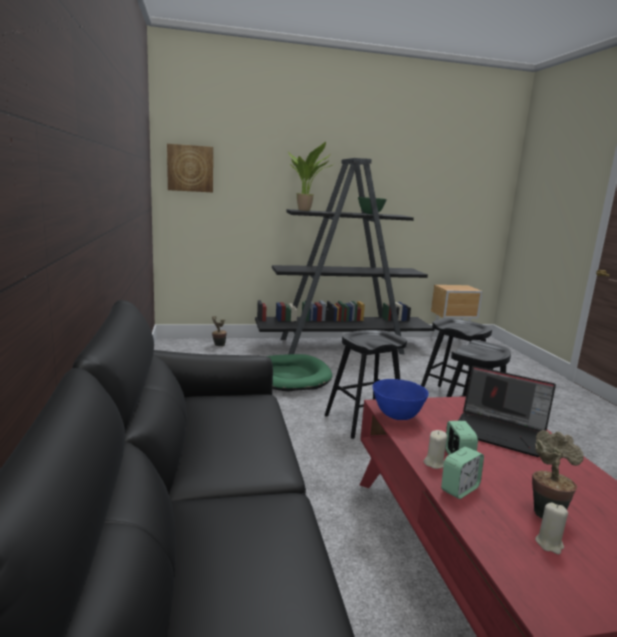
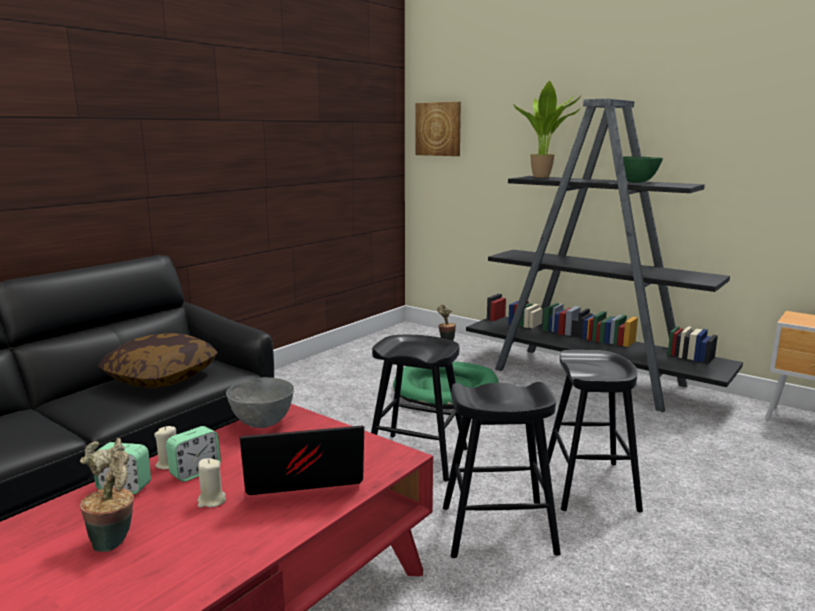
camera: 50 degrees right, 0 degrees up
(230, 420) = (161, 377): none -> pillow
(397, 416) = (263, 423): blue bowl -> grey bowl
(501, 432) = (302, 479): laptop -> laptop turned 90 degrees clockwise
(549, 544) = (47, 552): beige candle -> beige candle (211, 501)

